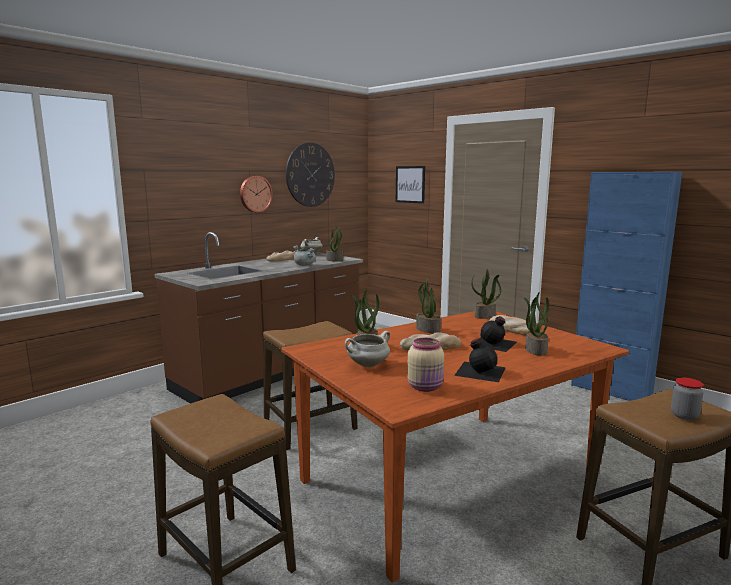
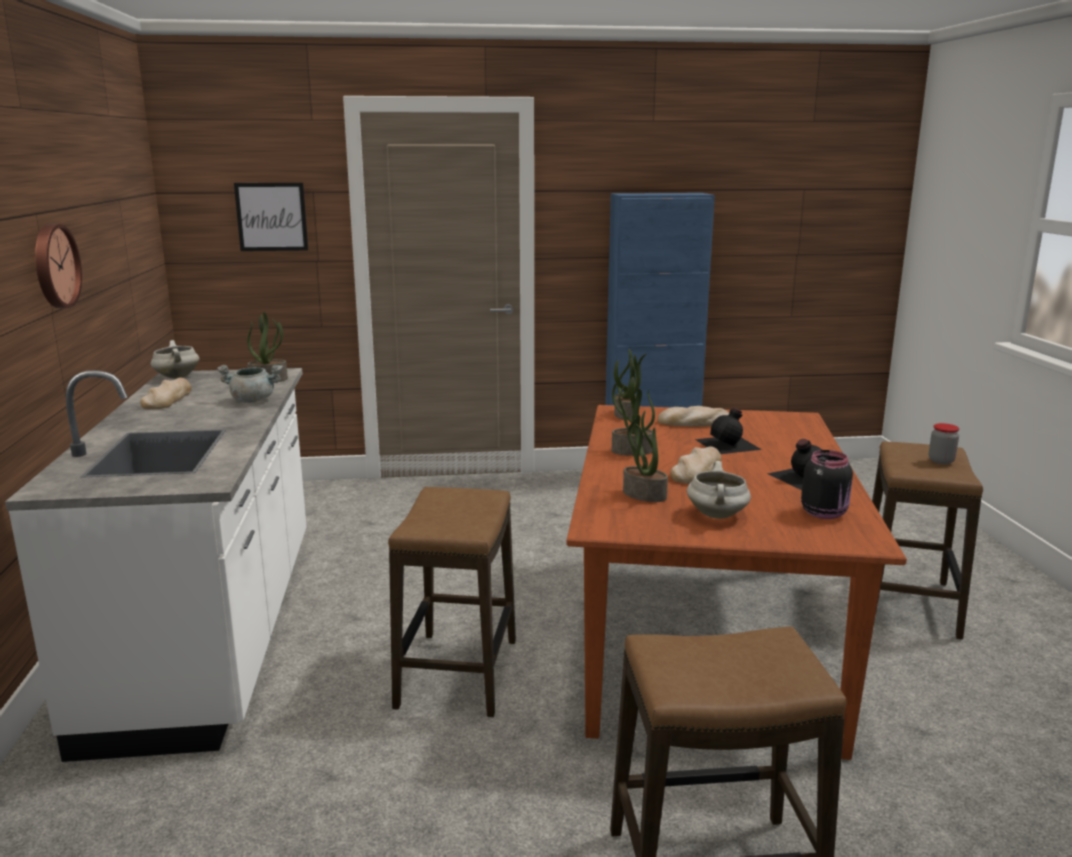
camera: 50 degrees left, 5 degrees up
(271, 373) = (214, 632): brown counter -> white counter
(310, 175) = (106, 210): wall clock -> none
(426, 387) = (824, 513): beige jar -> black jar
(535, 350) = (773, 438): potted plant -> none

